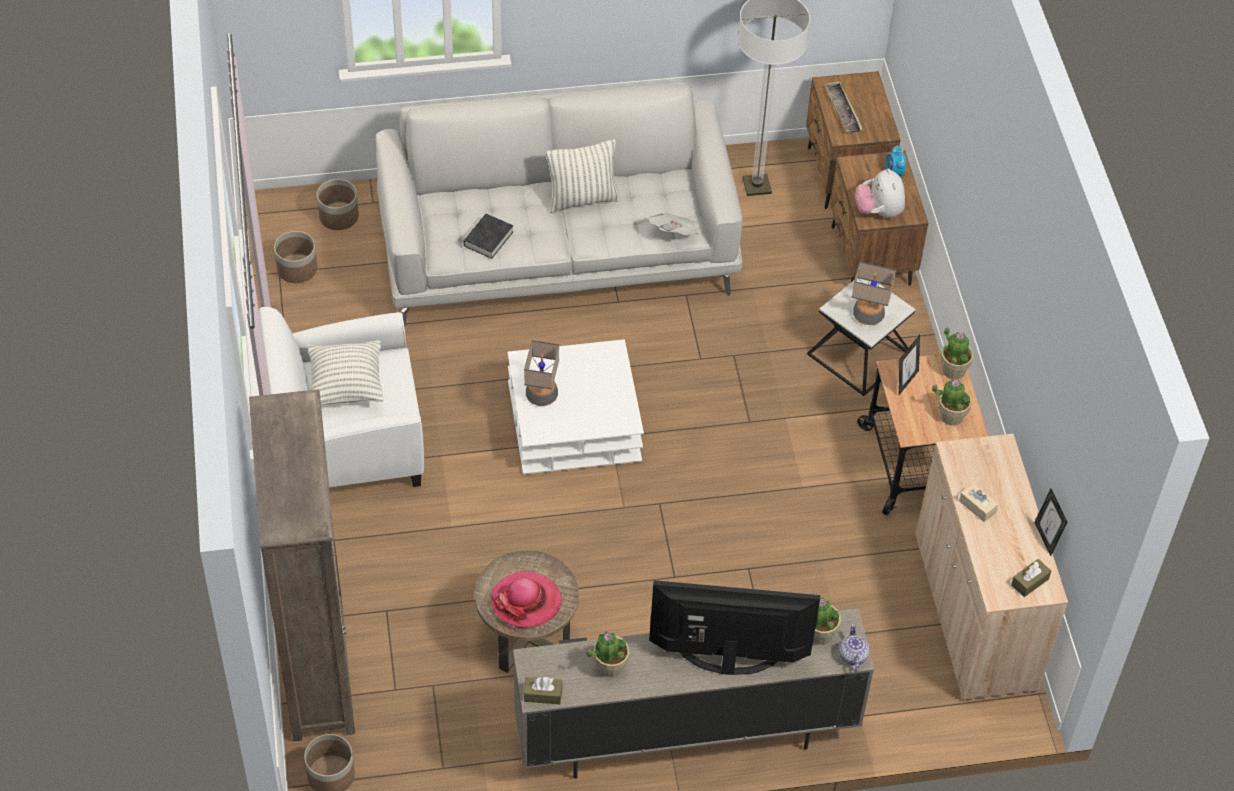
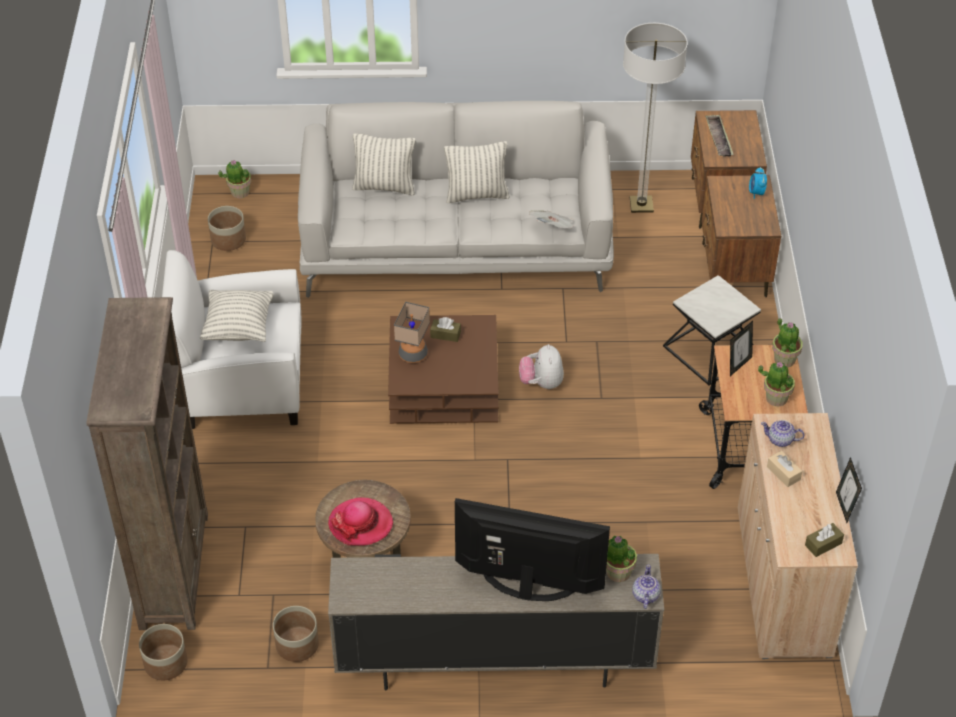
camera: 10 degrees right, 5 degrees down
(339, 216) = (273, 201): planter -> planter (297, 644)
(477, 198) = (384, 187): none -> pillow
(488, 239) = (387, 220): black book -> none
(543, 694) = (350, 600): brown tissue box -> brown tissue box (445, 334)
(574, 421) = (443, 384): white coffee table -> brown coffee table
(610, 666) = (417, 581): potted plant -> potted plant (239, 192)
(868, 315) = (716, 310): table lamp -> none
(878, 211) = (737, 223): plush toy -> plush toy (541, 383)
(969, 469) = (780, 440): none -> teapot

